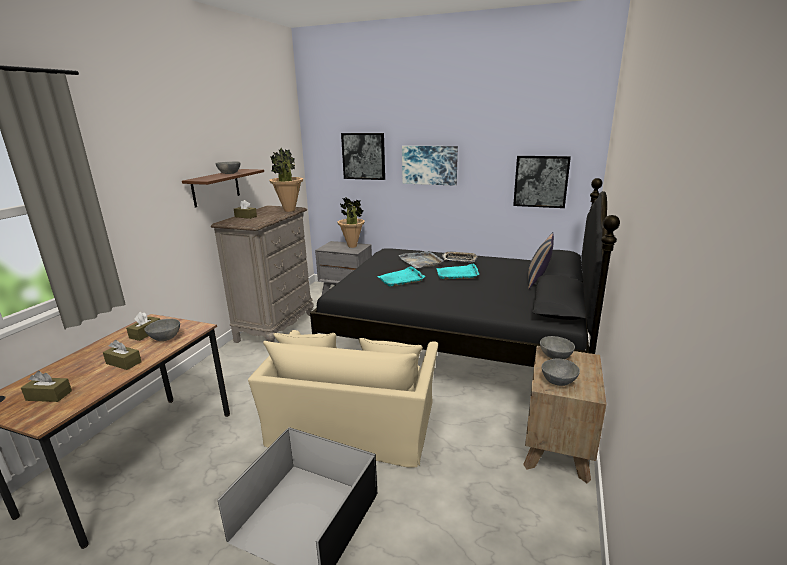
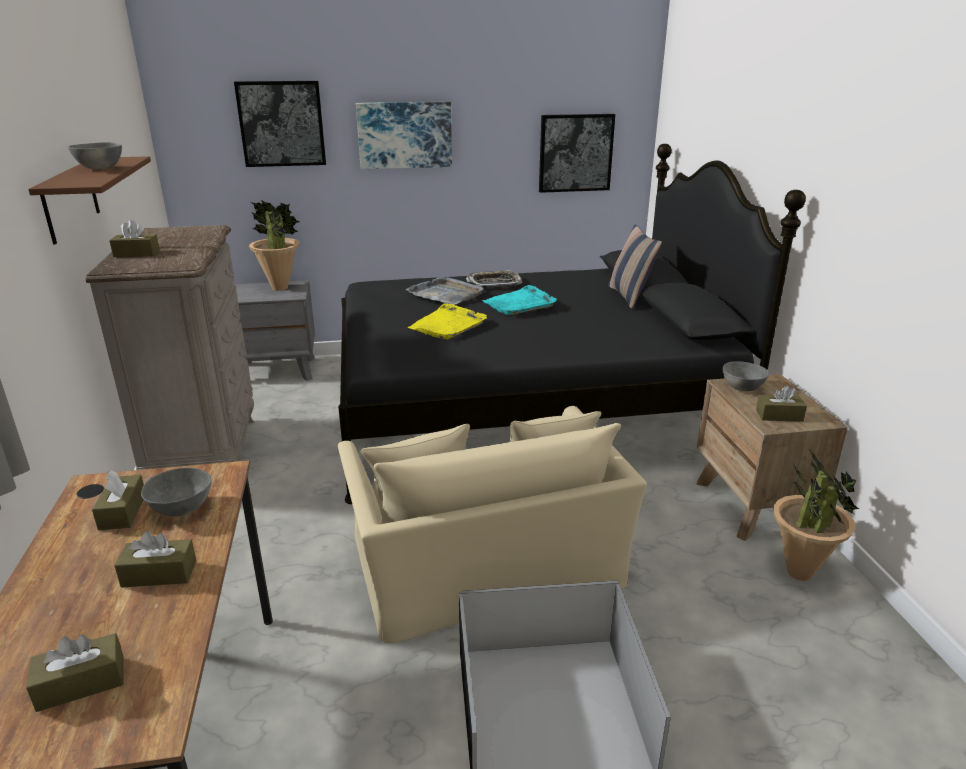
camera: 30 degrees left, 5 degrees up
(289, 210) = (206, 233): potted plant -> potted plant (800, 573)
(401, 279) = (448, 325): turquoise tray -> yellow tray
(559, 381) = (779, 416): grey bowl -> brown tissue box

